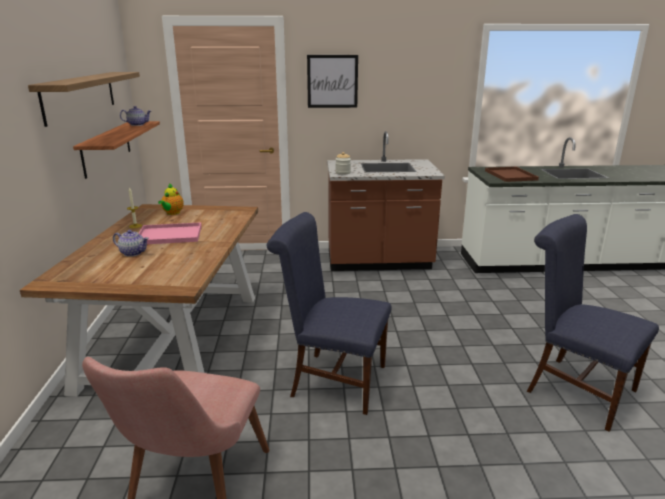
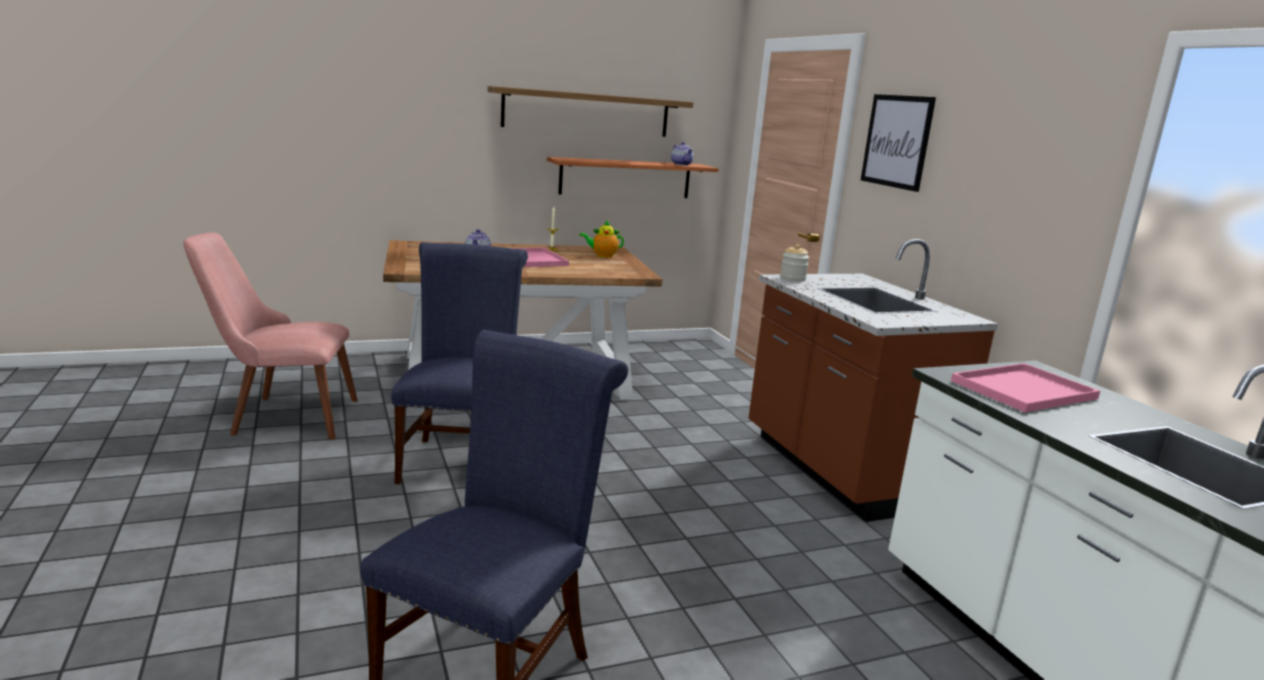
camera: 70 degrees right, 5 degrees down
(509, 175) = (1024, 389): brown tray -> pink tray

